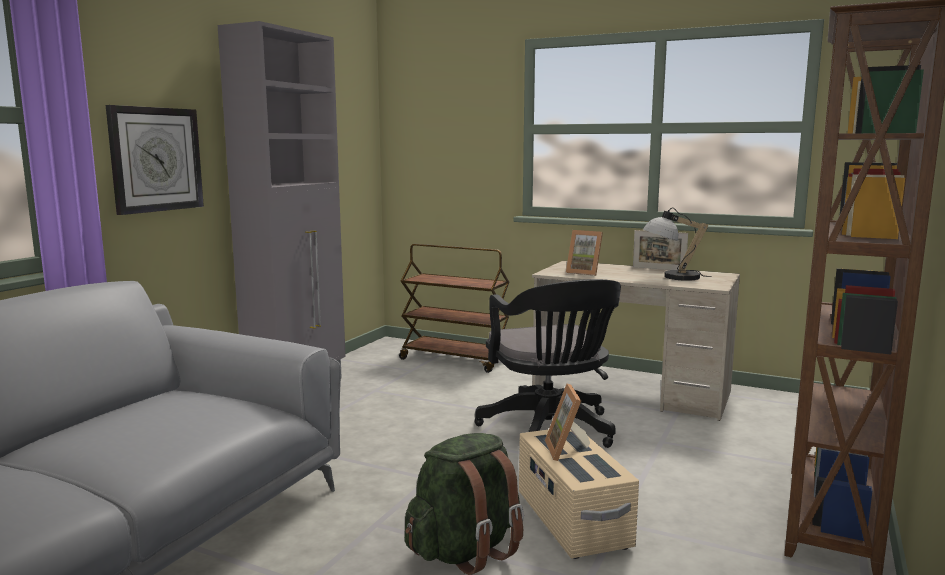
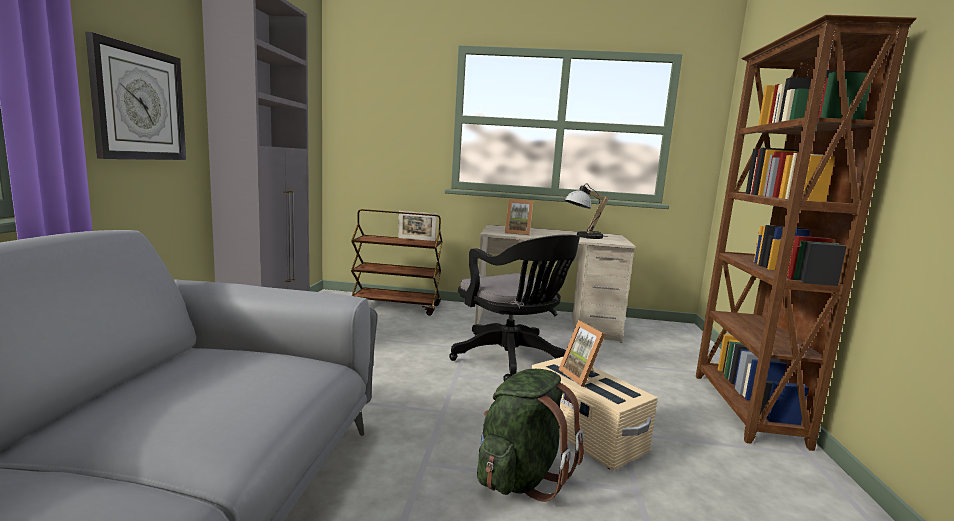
camera: 20 degrees left, 0 degrees up
(658, 269) = (564, 231): picture frame -> picture frame (416, 239)

